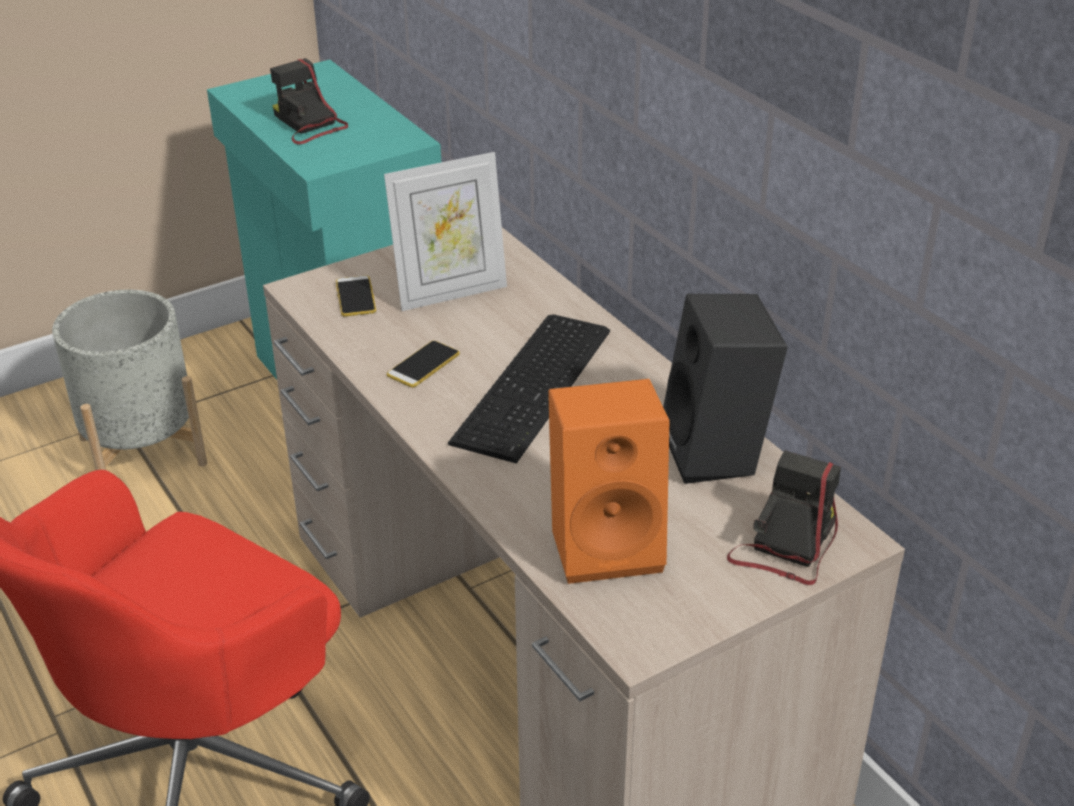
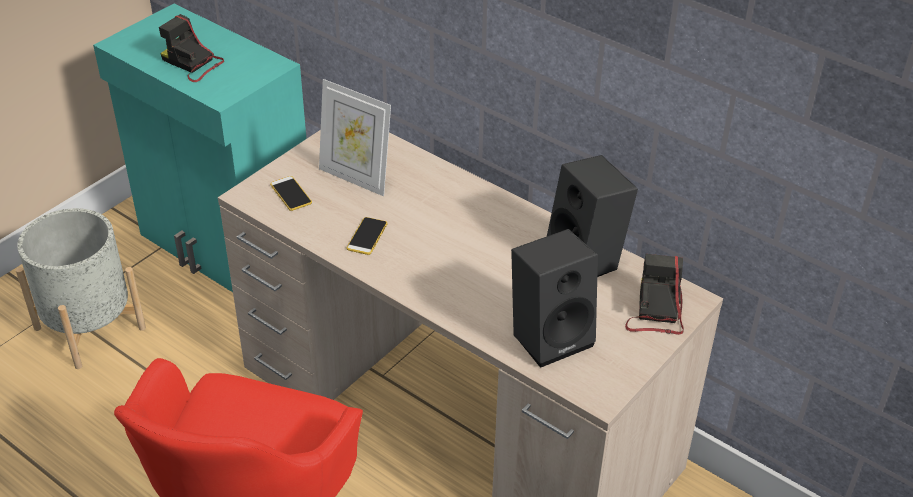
camera: 20 degrees left, 5 degrees up
(450, 293) = (355, 178): picture frame -> picture frame turned 75 degrees clockwise
(538, 385) = (451, 235): keyboard -> none
(608, 544) = (551, 335): orange speaker -> black speaker

